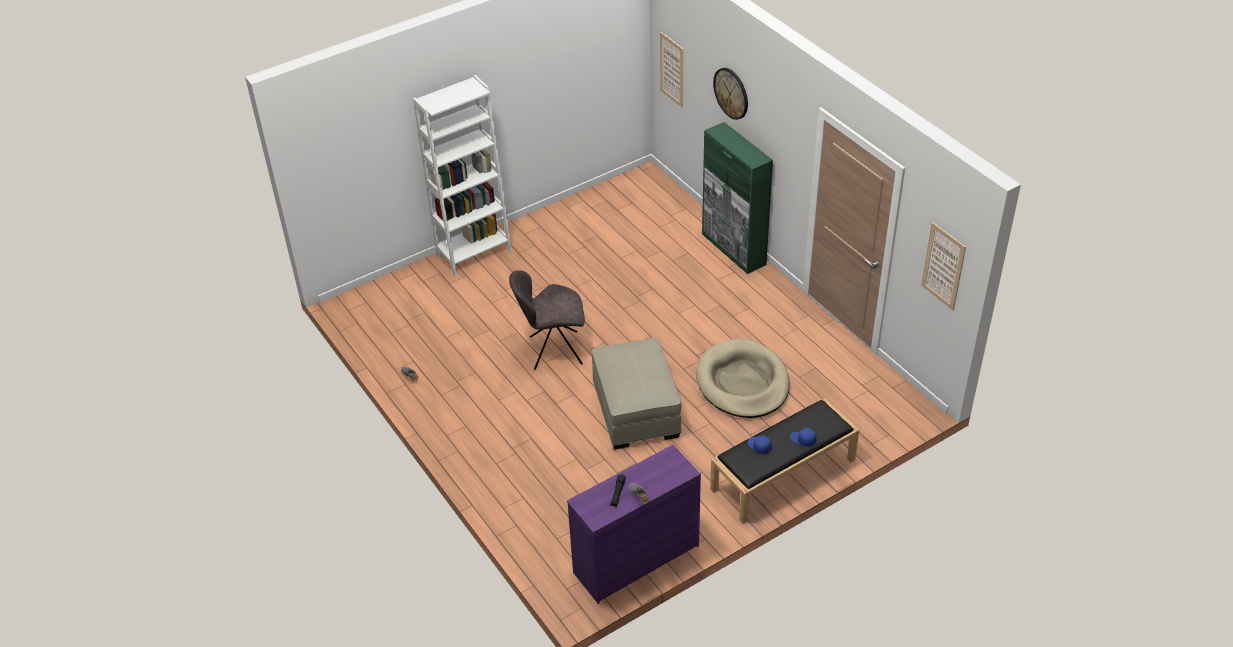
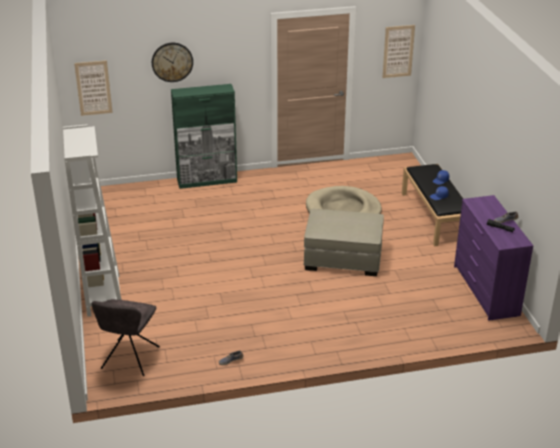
camera: 70 degrees left, 10 degrees down
(553, 350) = (254, 280): grey chair -> grey chair (129, 359)

